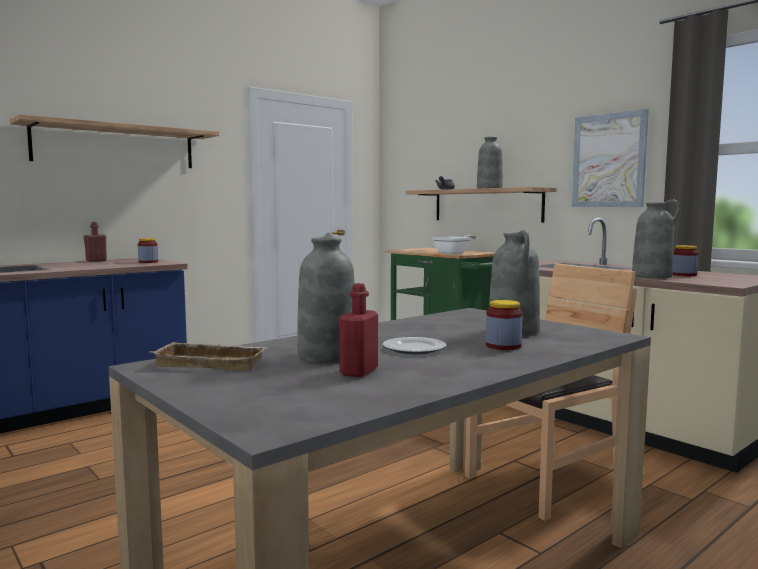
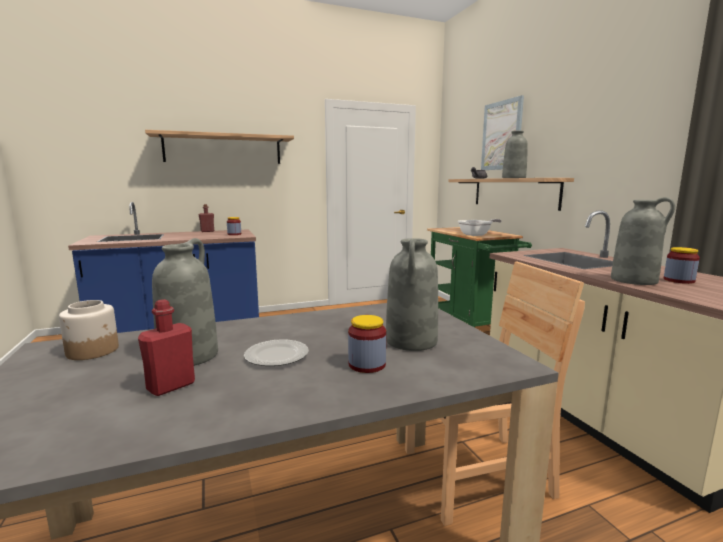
camera: 20 degrees right, 5 degrees up
(213, 362) = (93, 351): beige tray -> jar
(609, 160) = (626, 151): picture -> picture (501, 135)

